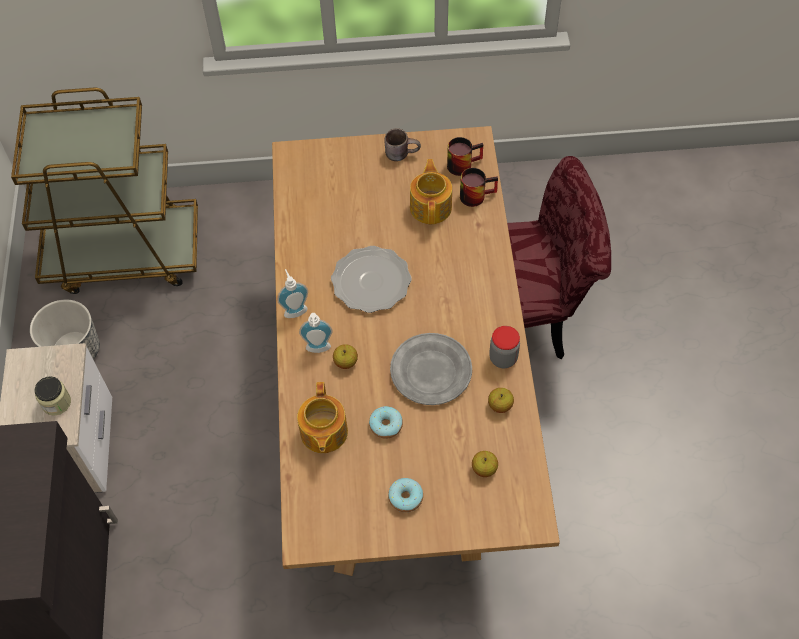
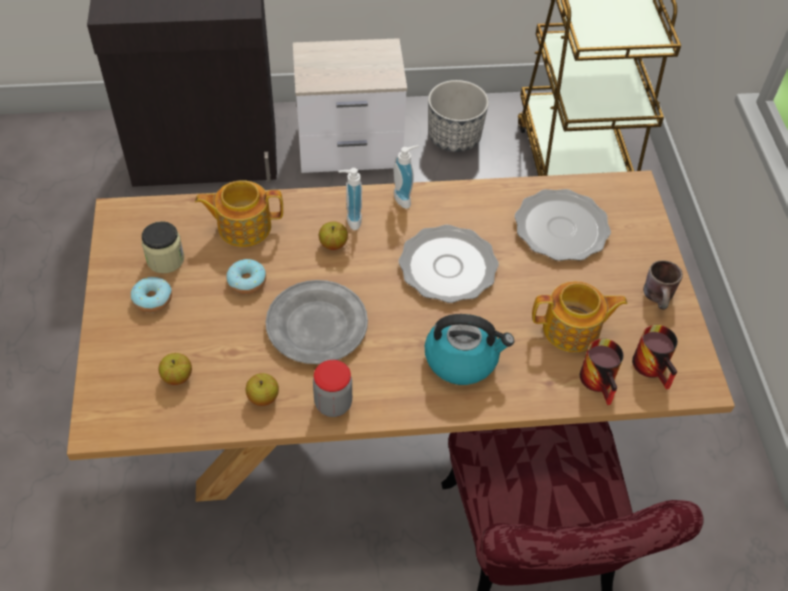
camera: 85 degrees right, 5 degrees down
(56, 403) = (340, 75): jar -> jar (165, 259)
(332, 204) = (562, 228): none -> plate
(459, 275) = (462, 359): none -> kettle

